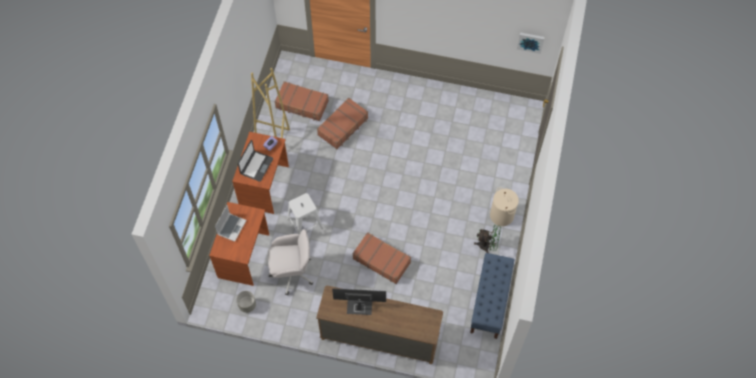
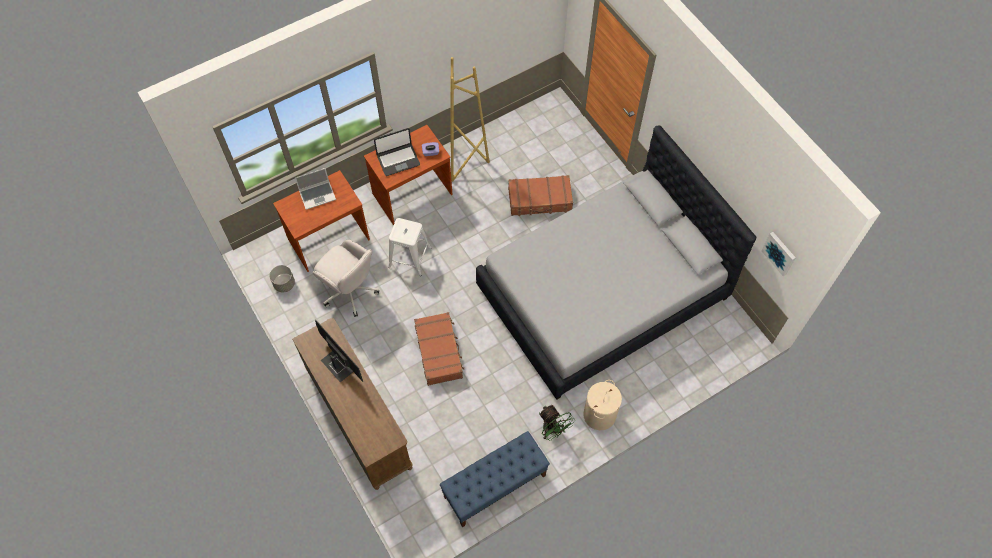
camera: 45 degrees right, 0 degrees up
(302, 105) = (524, 150): brown suitcase -> none
(433, 149) = (602, 292): none -> grey bed

